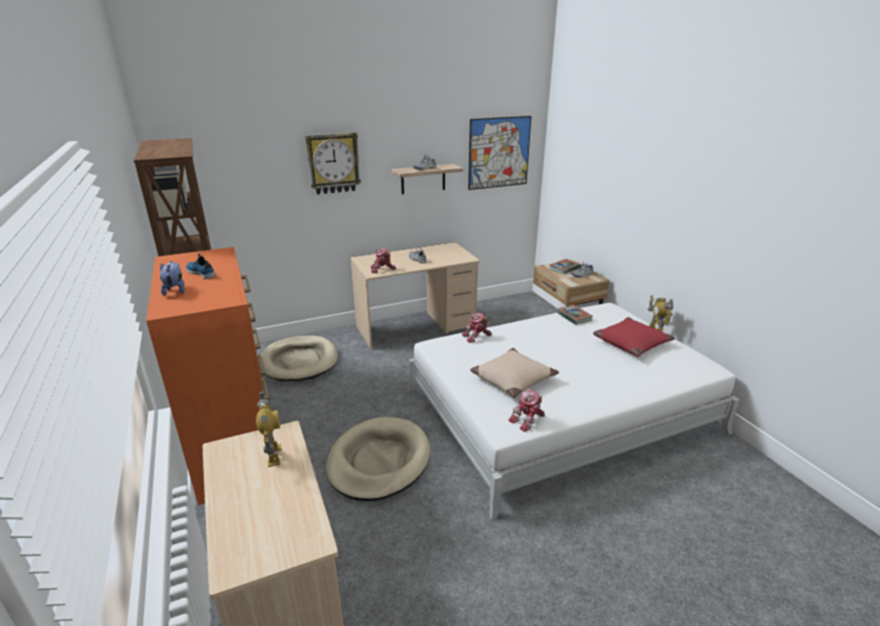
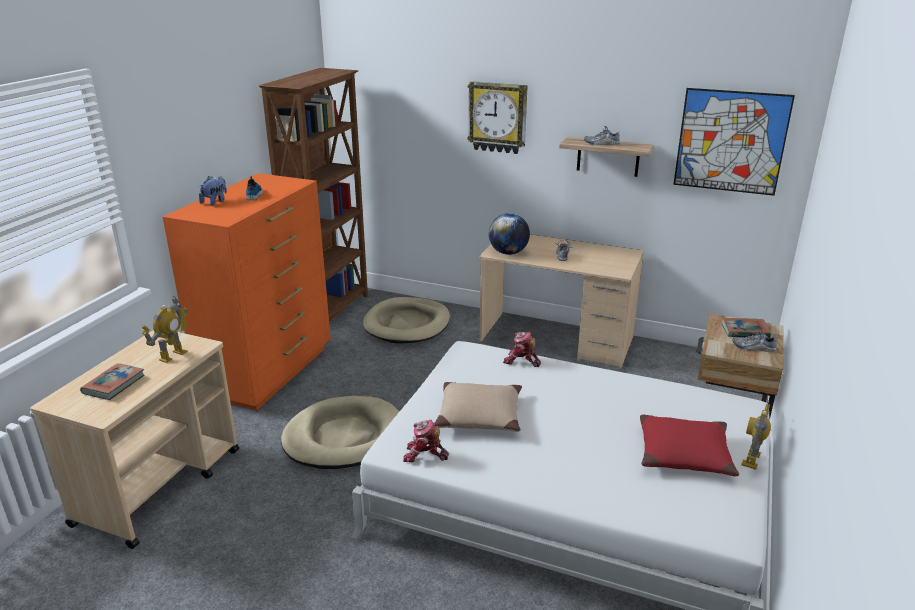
camera: 45 degrees right, 0 degrees up
(382, 269) = (508, 253): toy robot -> globe
(574, 317) = (673, 393): book -> book (114, 384)

